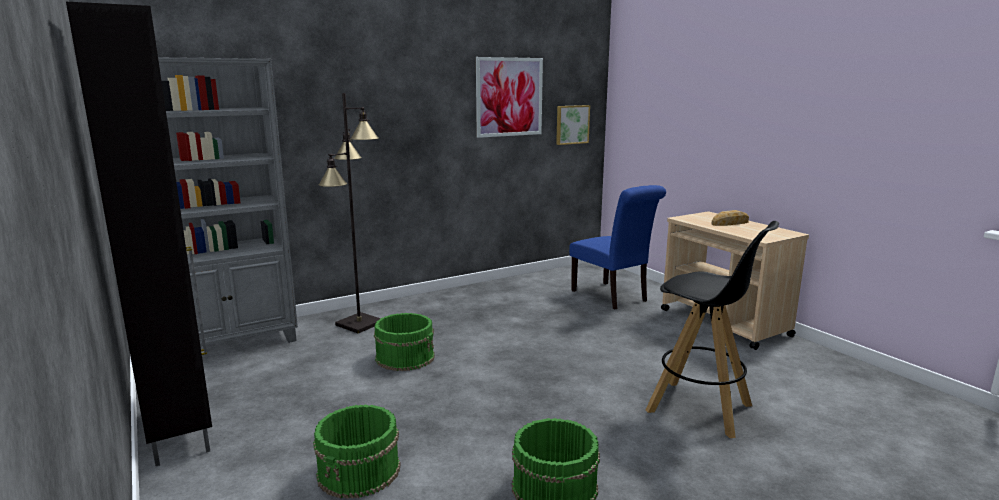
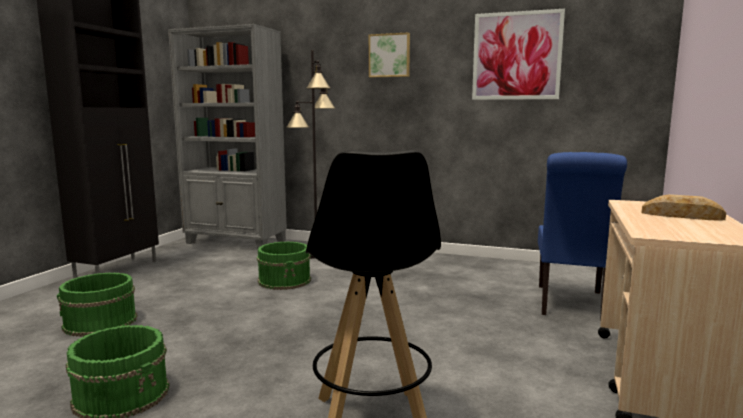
camera: 50 degrees right, 5 degrees down
(571, 124) = (610, 89): picture -> picture (389, 55)

